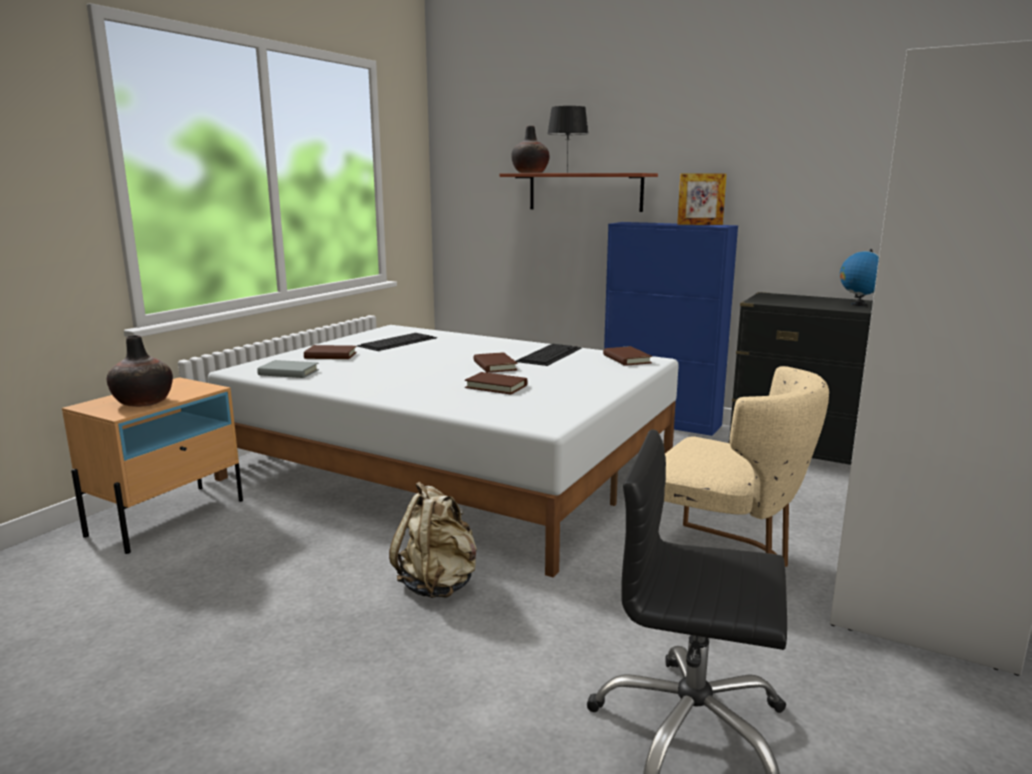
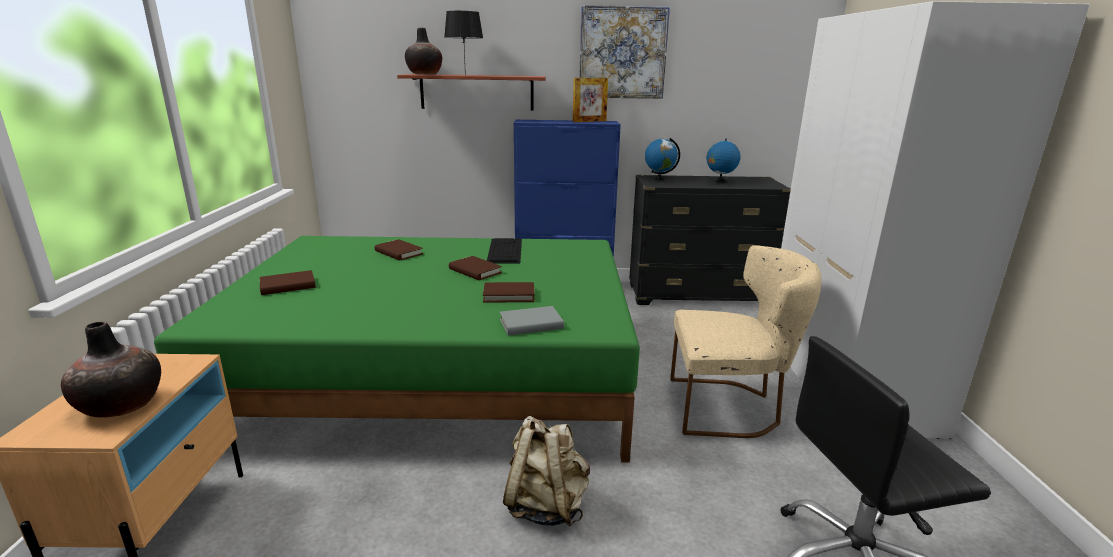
camera: 30 degrees left, 5 degrees up
(288, 372) = (267, 318): grey book -> grey book (531, 324)
(398, 341) = (340, 256): keyboard -> none
(452, 467) = (437, 372): white bed -> green bed
(626, 359) = (572, 246): brown book -> brown book (398, 253)
(748, 144) = (622, 53): none -> picture
(778, 297) = (659, 179): none -> globe

